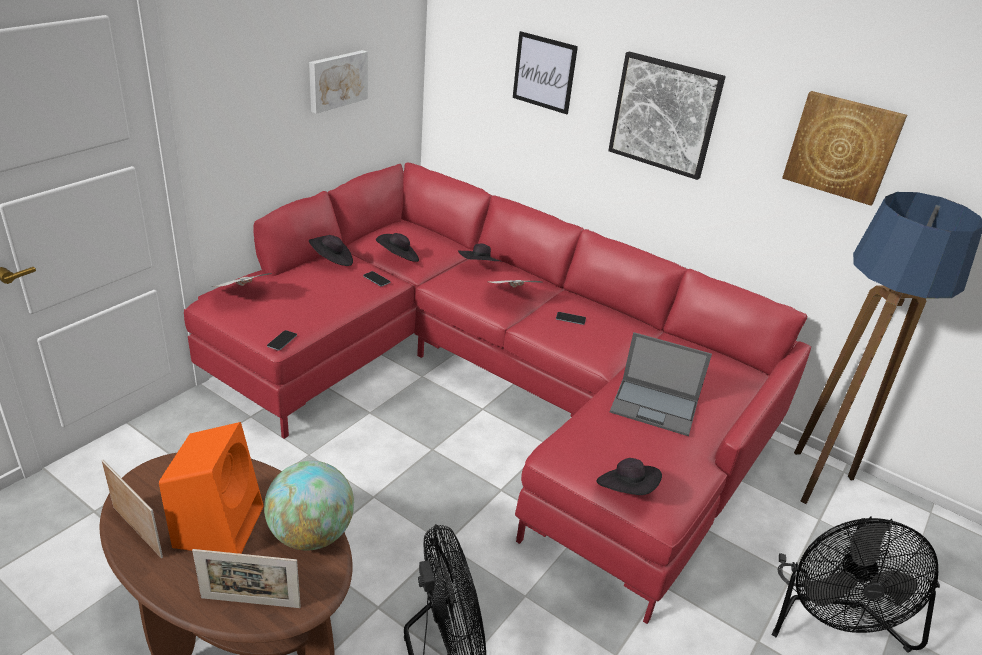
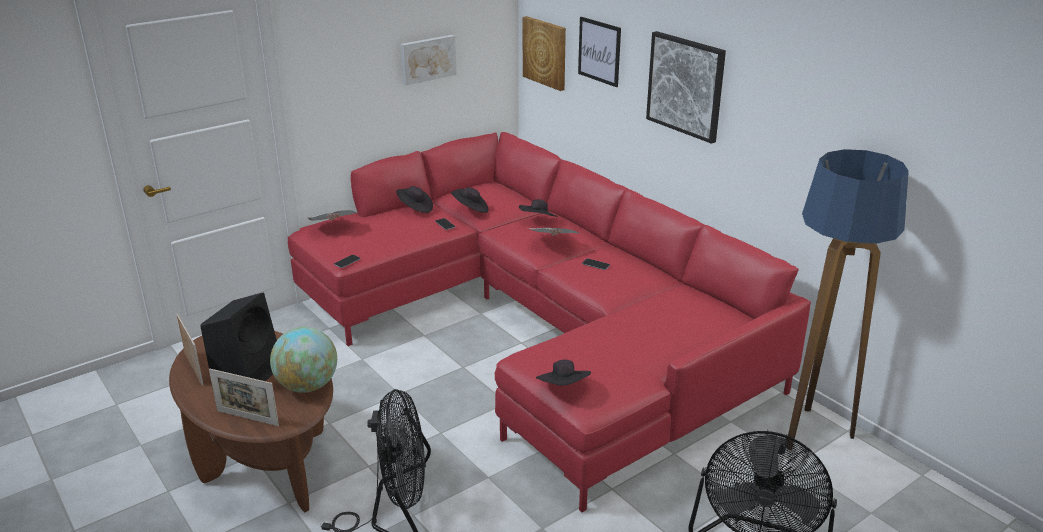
camera: 20 degrees right, 5 degrees down
(219, 524) = (248, 371): orange speaker -> black speaker
(655, 407) = (630, 335): laptop -> none
(842, 147) = (815, 111): picture -> picture (545, 52)

